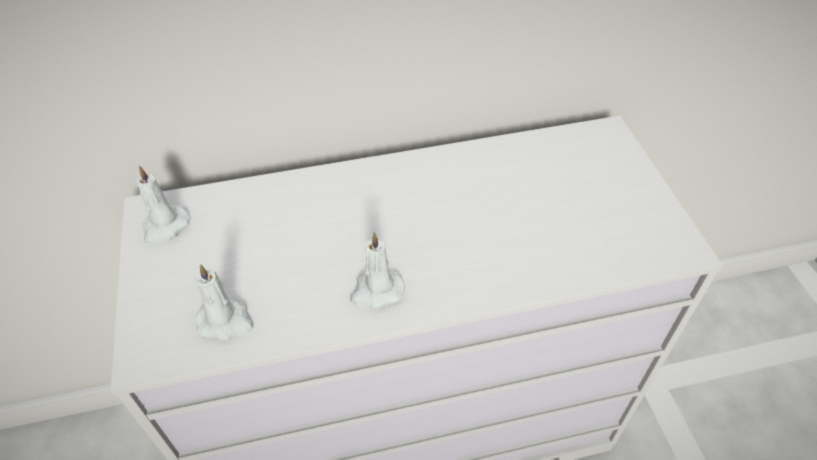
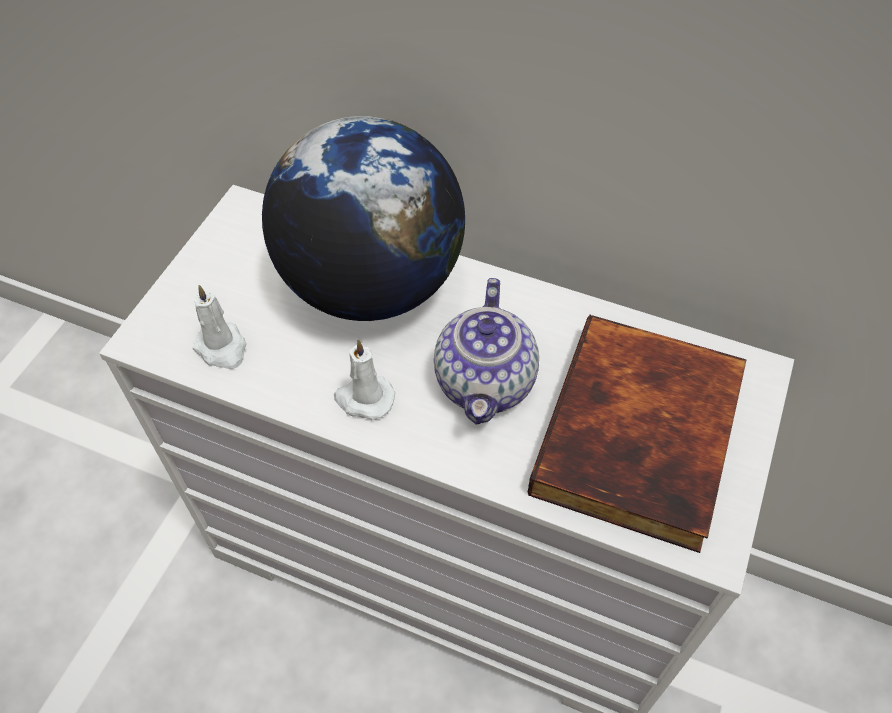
camera: 35 degrees right, 5 degrees up
(165, 227) = (241, 232): white candle -> none
(308, 211) = (370, 285): none -> globe
(454, 231) = (486, 384): none -> teapot
(582, 207) = (642, 437): none -> book

